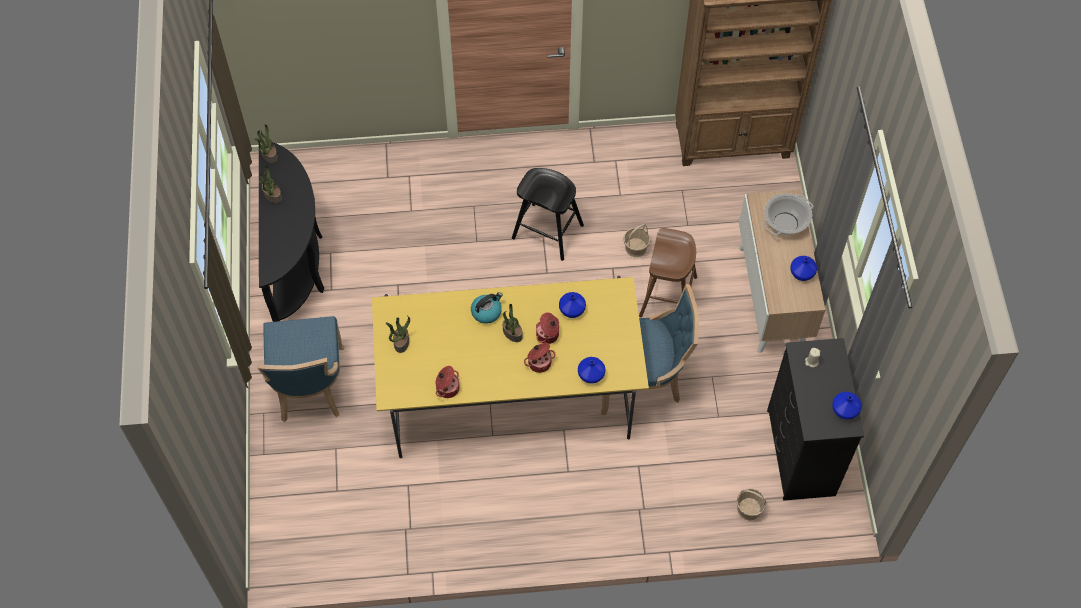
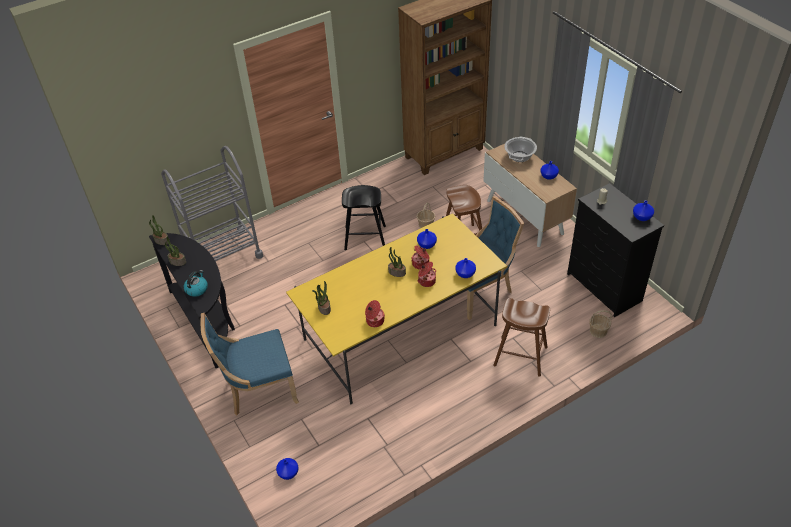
camera: 25 degrees left, 15 degrees down
(287, 507) = (288, 472): none -> blue vase
(309, 387) = (258, 390): blue chair -> blue chair turned 105 degrees clockwise
(363, 176) = (223, 255): none -> grey cart
(486, 312) = (371, 268): kettle -> kettle (197, 289)
(631, 495) = (520, 356): none -> brown stool

